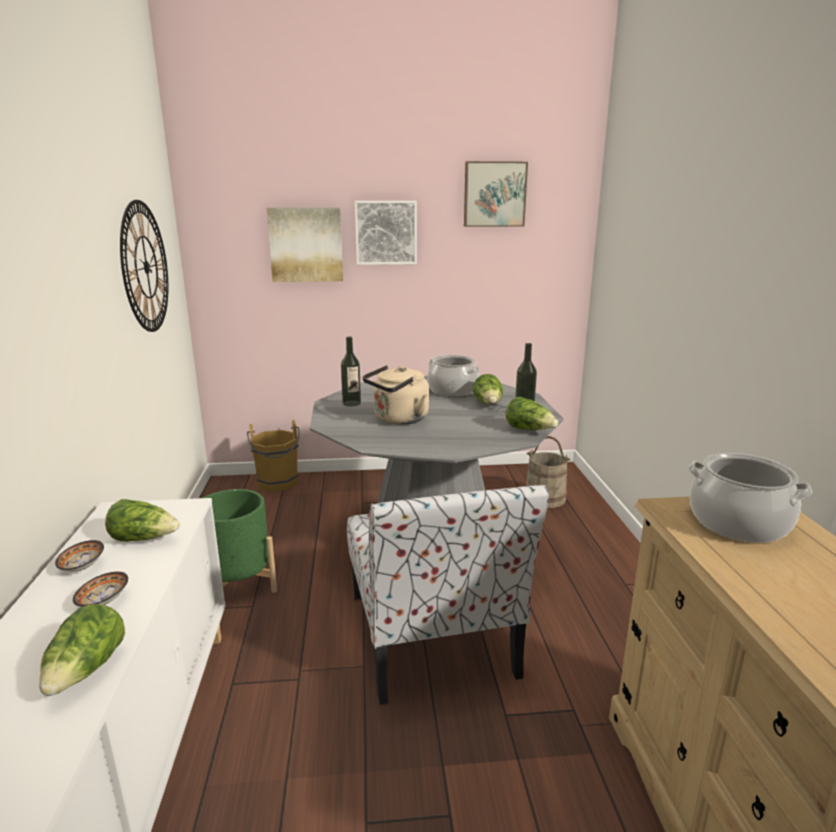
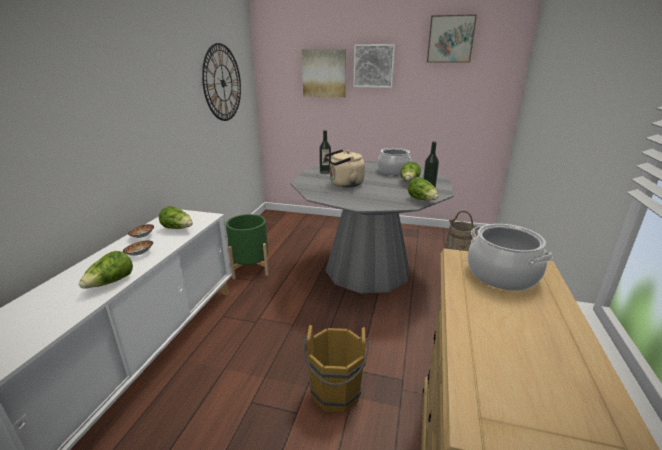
camera: 20 degrees right, 5 degrees up
(277, 485) = (298, 219): brown bucket -> brown bucket (335, 396)
(432, 636) = (339, 317): chair -> none

